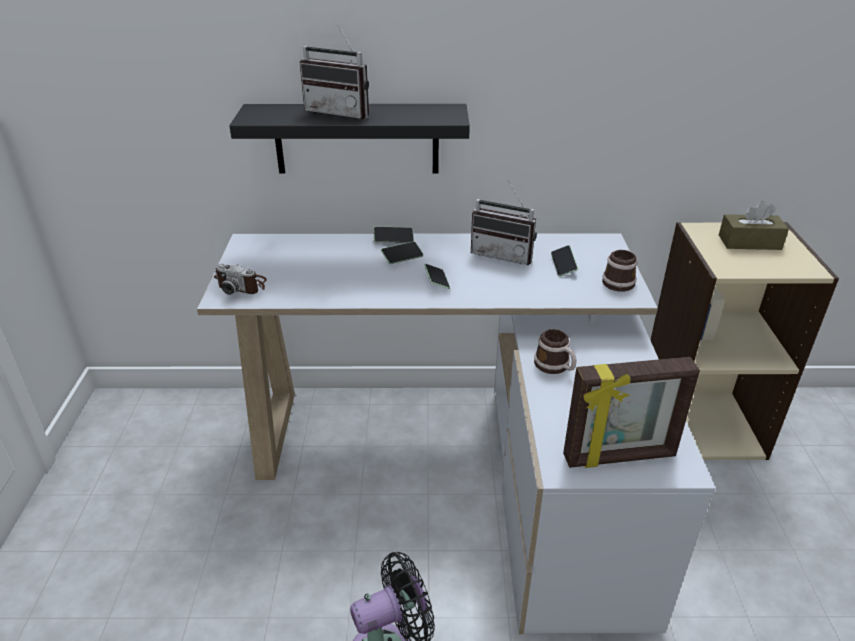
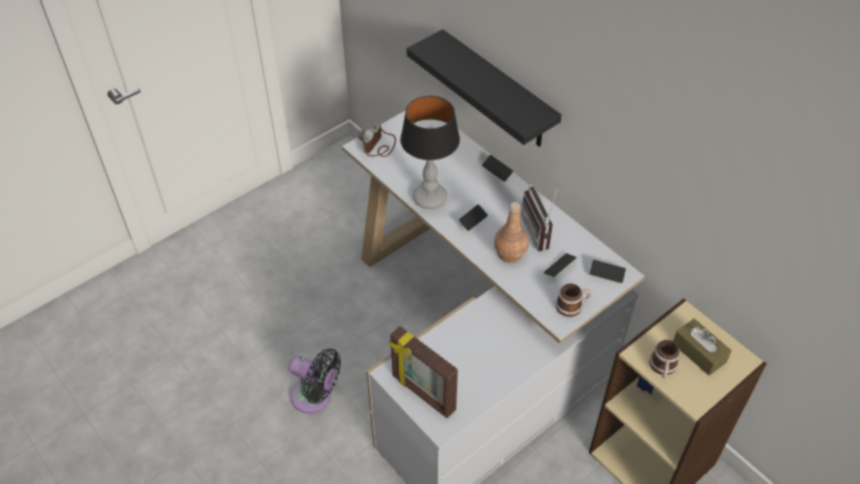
camera: 50 degrees right, 15 degrees up
(242, 285) = (379, 145): camera -> camera turned 45 degrees clockwise
(341, 112) = (477, 74): radio -> none
(369, 291) = (429, 199): none -> table lamp
(402, 258) = (481, 189): phone -> phone (606, 274)
(510, 282) = (510, 254): none -> brown bottle
(555, 367) = (476, 324): mug -> mug (662, 367)

